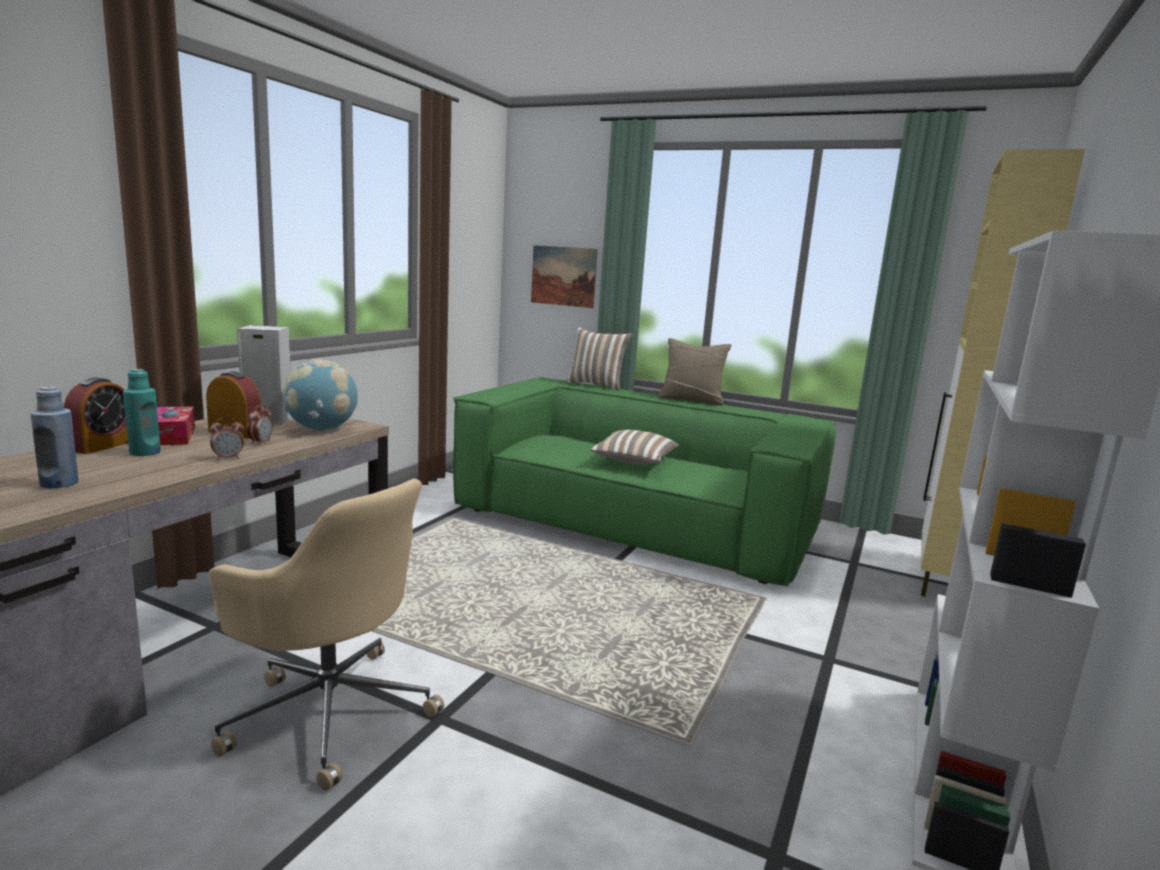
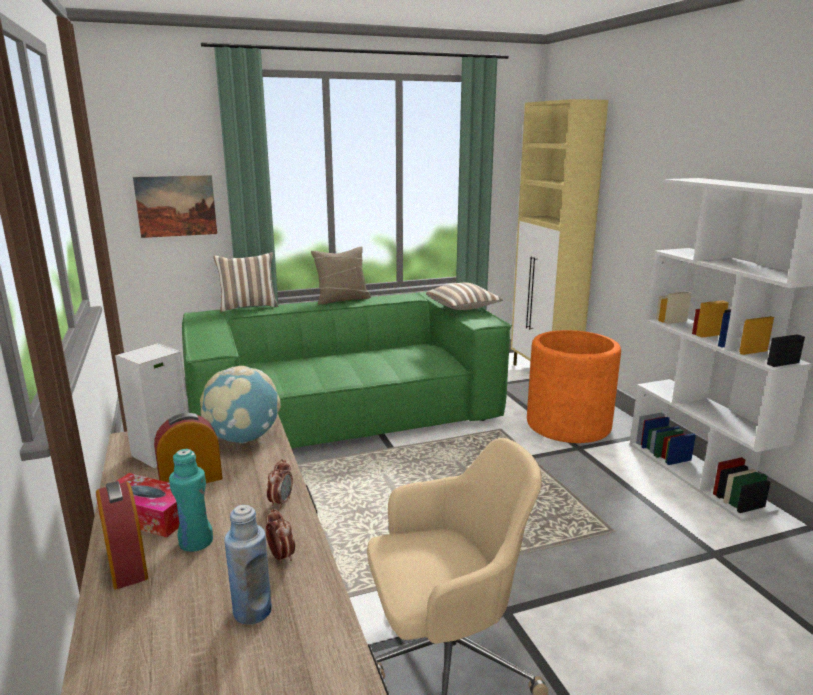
camera: 45 degrees left, 5 degrees up
(261, 442) = (248, 475): alarm clock -> alarm clock (281, 556)
(633, 462) = (357, 366): pillow -> pillow (463, 308)
(866, 634) = (568, 425): none -> orange planter

